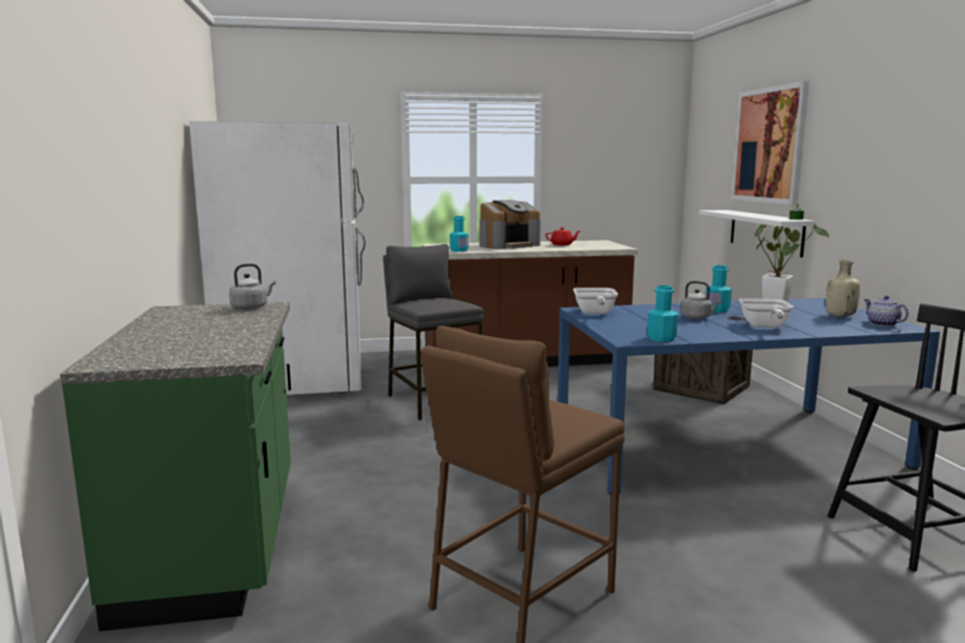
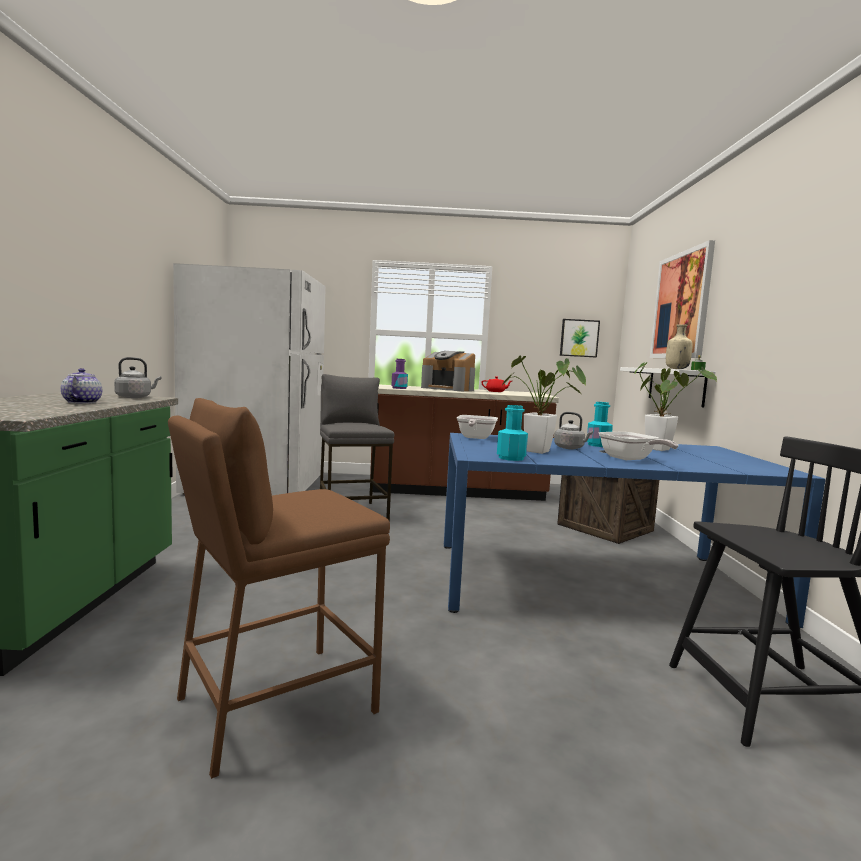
camera: 10 degrees right, 5 degrees down
(459, 250) = (399, 388): turquoise bottle -> purple bottle
(509, 245) = (448, 389): coffee machine -> coffee machine turned 60 degrees clockwise
(642, 174) = (579, 338): none -> picture
(680, 327) = (543, 452): none -> potted plant
(764, 327) = (630, 459): frying pan -> frying pan turned 45 degrees counterclockwise
(839, 316) = (721, 458): beige bottle -> beige bottle (676, 369)
(882, 324) = (762, 468): teapot -> teapot (82, 402)

